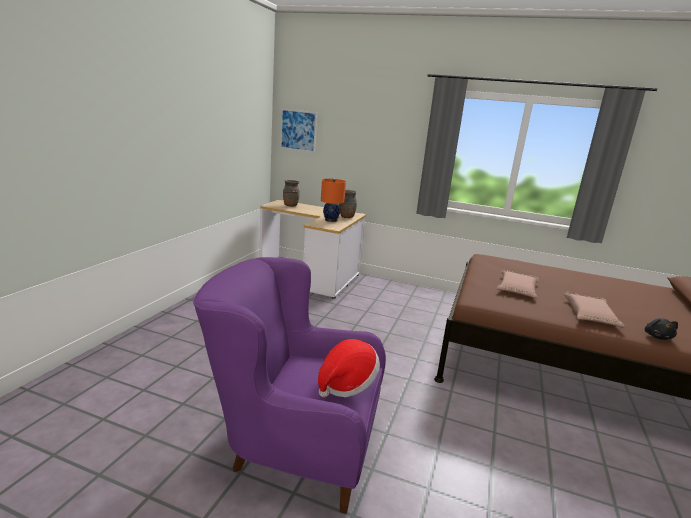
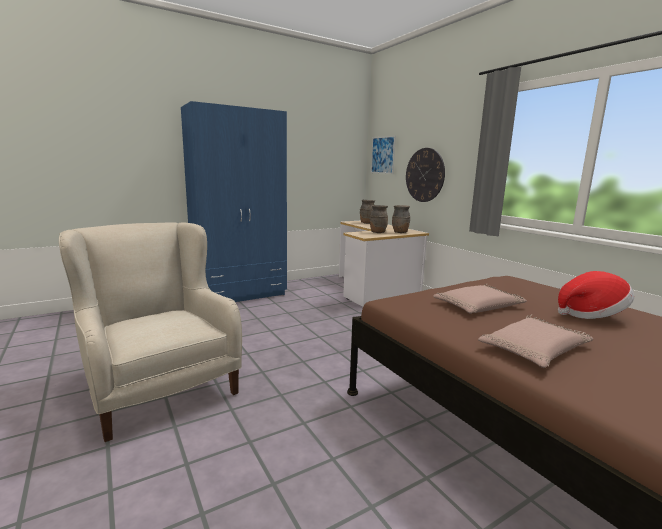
camera: 40 degrees right, 5 degrees down
(193, 314) = (240, 295): none -> blue wardrobe
(292, 444) = (157, 385): purple armchair -> beige armchair
(330, 220) = (377, 232): orange table lamp -> brown vase
(346, 384) = (162, 330): hat -> hat (591, 314)
(358, 158) = (424, 175): none -> wall clock
(657, 336) = (610, 401): black plush toy -> none

